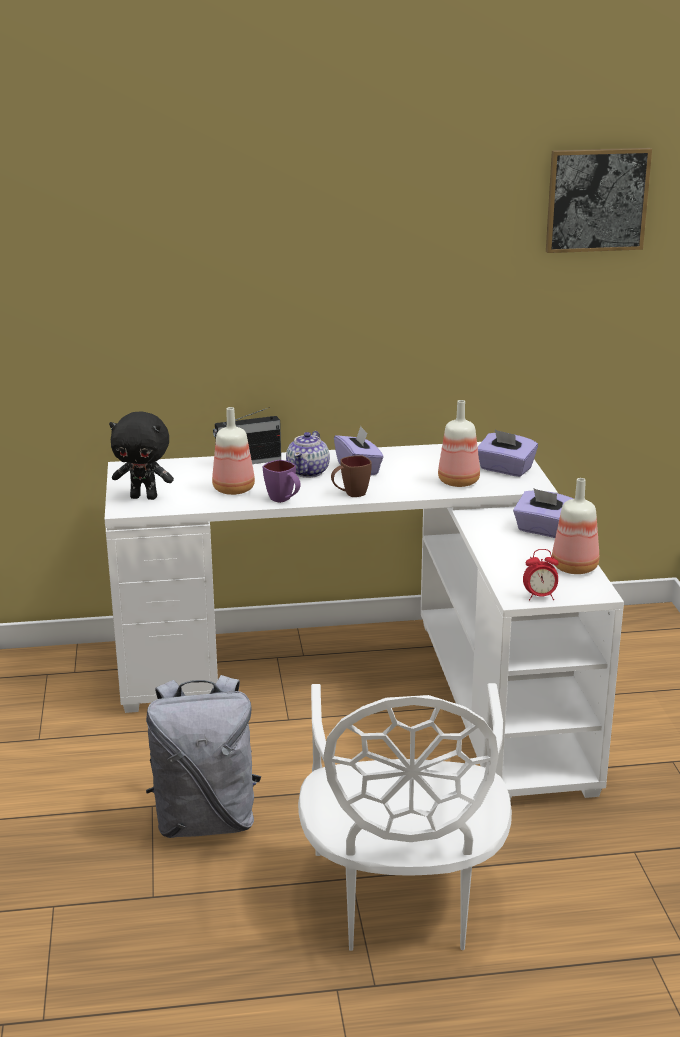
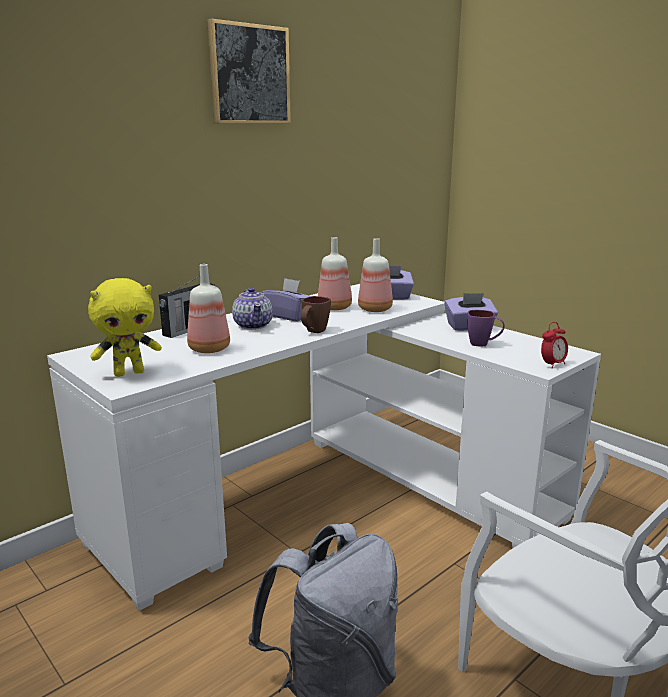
camera: 35 degrees left, 5 degrees down
(144, 497) = (129, 373): black plush toy -> yellow plush toy
(284, 500) = (267, 346): purple mug -> purple mug (483, 344)
(576, 568) = (533, 342): bottle -> bottle (335, 307)
(597, 200) = (399, 91): picture -> picture (249, 75)

